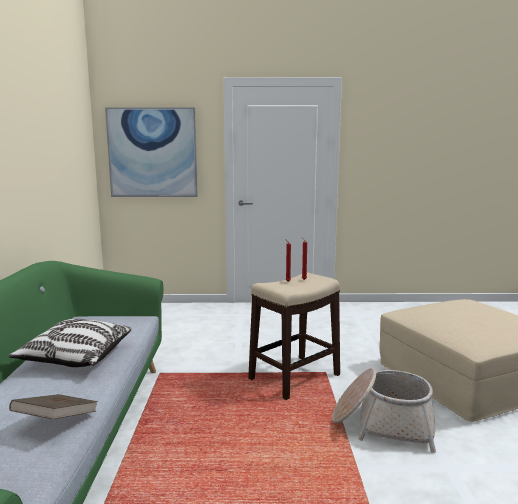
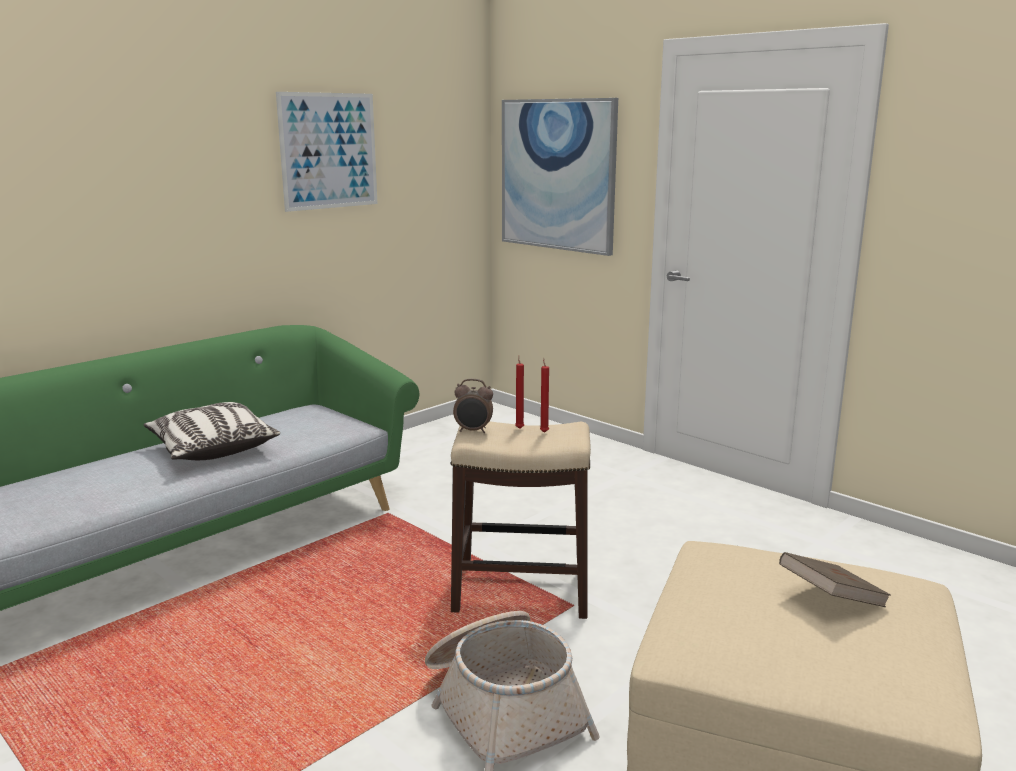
camera: 45 degrees right, 5 degrees up
(37, 132) = (329, 151): none -> picture
(57, 421) = (82, 501): brown book -> brown book (831, 600)
(277, 287) = (473, 431): none -> alarm clock

